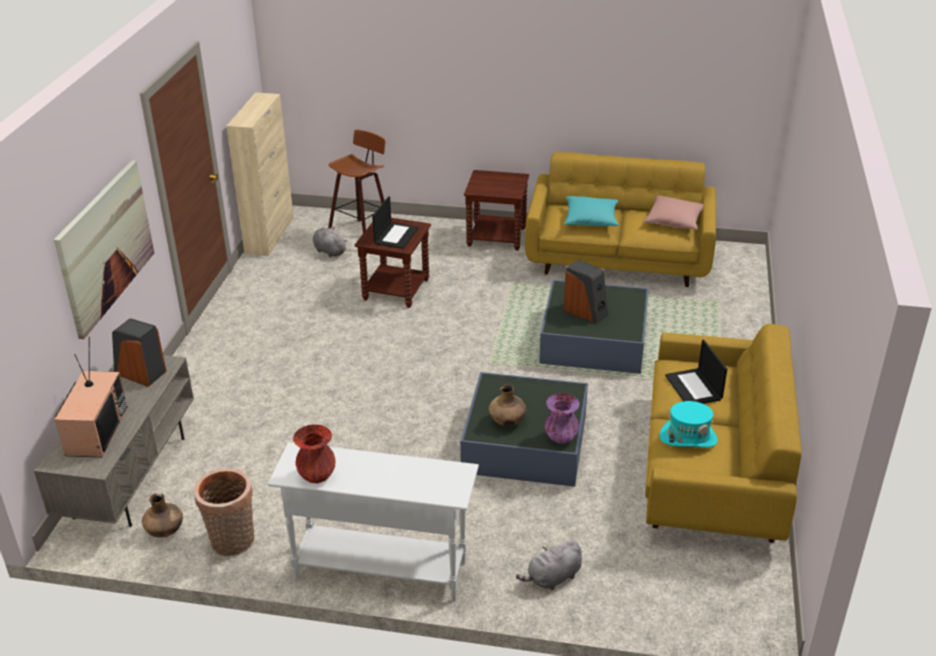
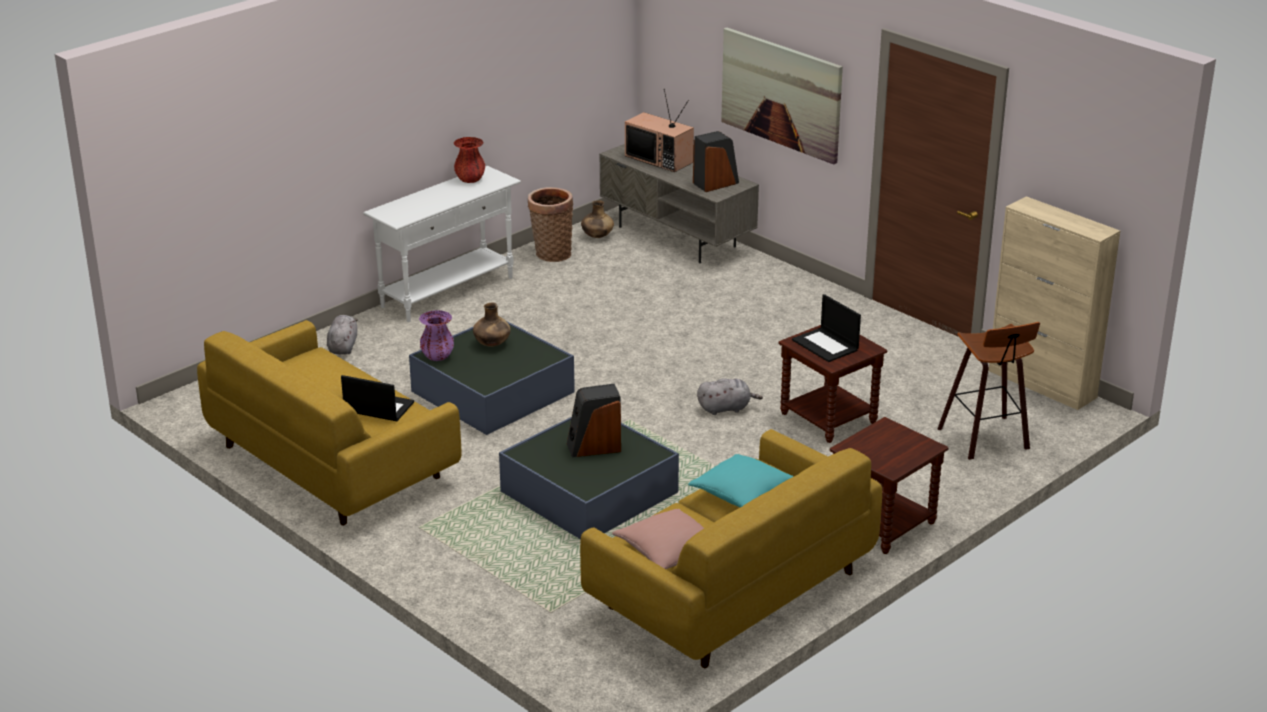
camera: 125 degrees right, 5 degrees down
(329, 251) = (962, 407): grey plush toy -> grey plush toy (726, 408)
(688, 438) = (330, 374): turquoise hat -> none

